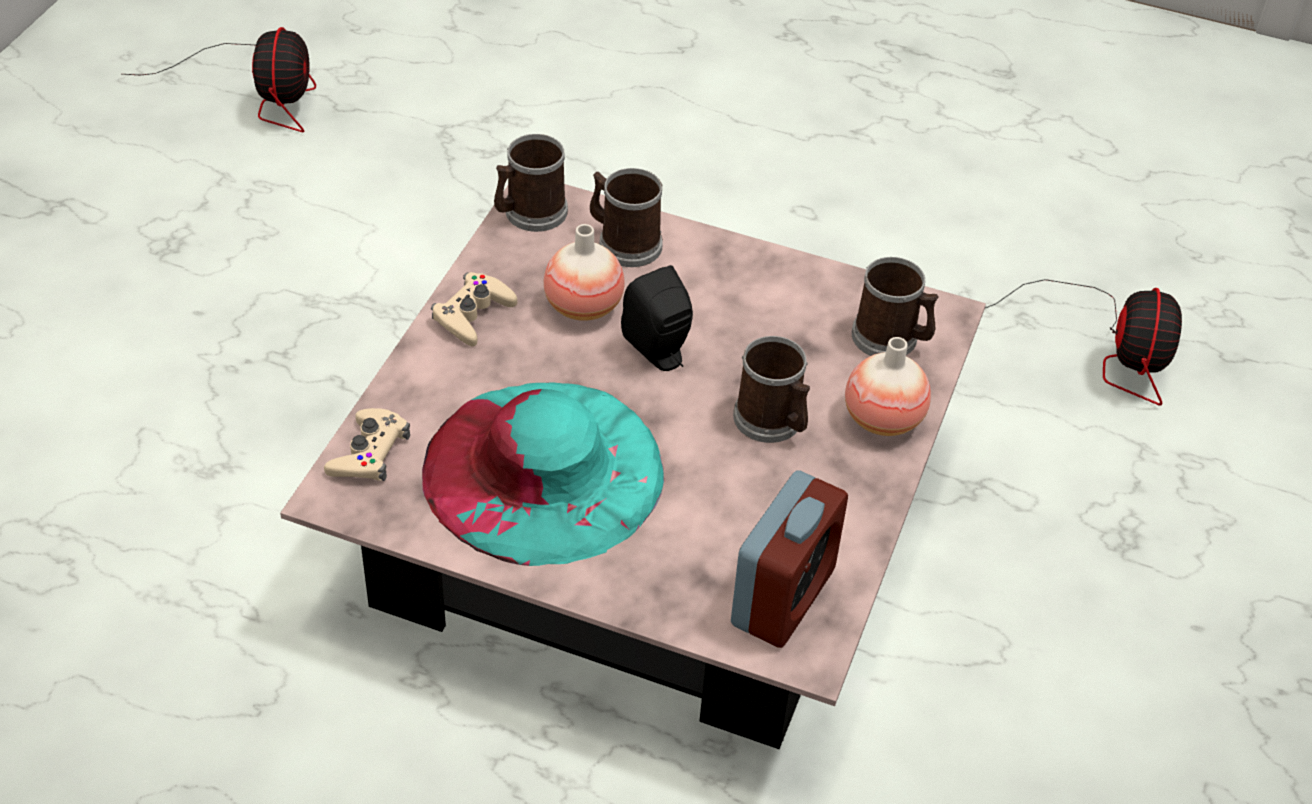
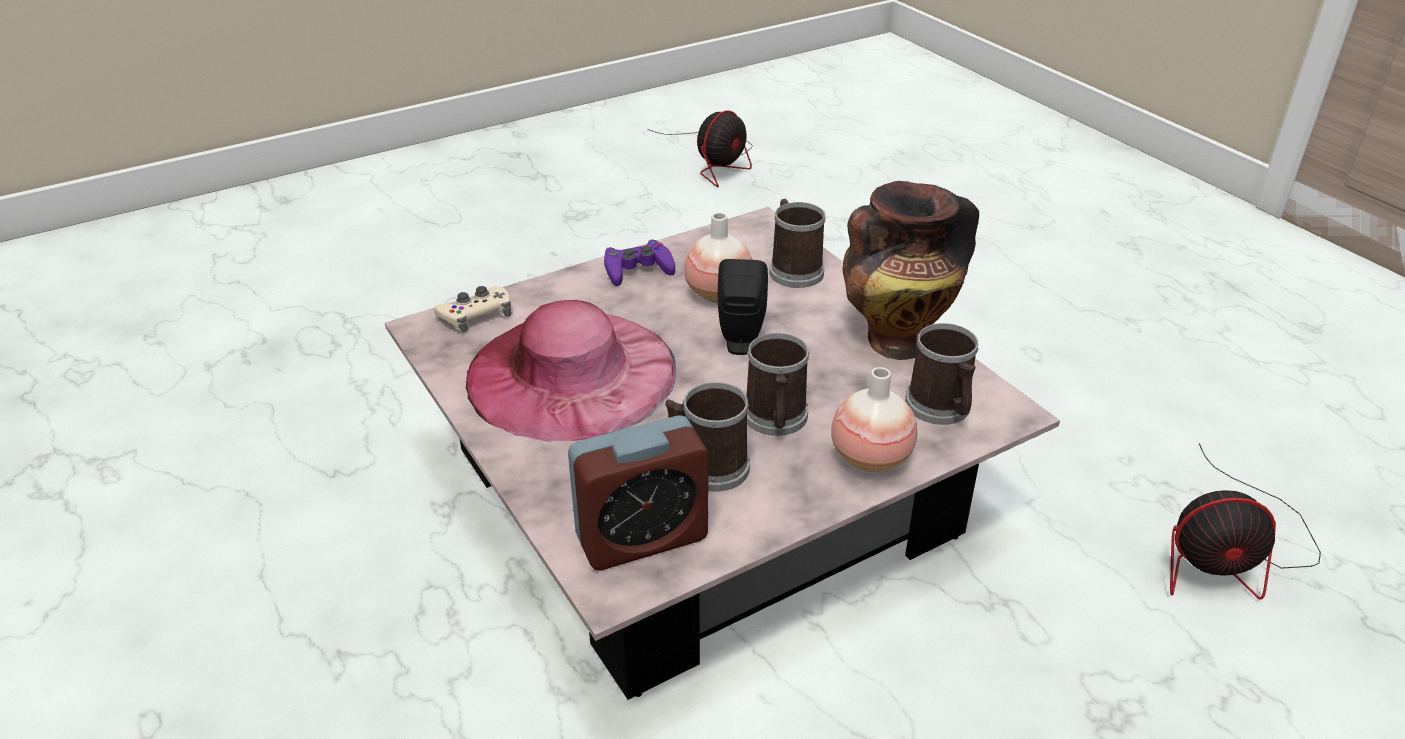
camera: 40 degrees right, 10 degrees down
(473, 315) = (638, 269): beige game controller -> purple game controller
(529, 213) = (746, 230): mug -> mug (706, 467)
(543, 470) = (571, 373): turquoise hat -> pink hat
(791, 282) = (897, 340): none -> vase
(1101, 348) = (1228, 555): fan -> fan turned 45 degrees clockwise

